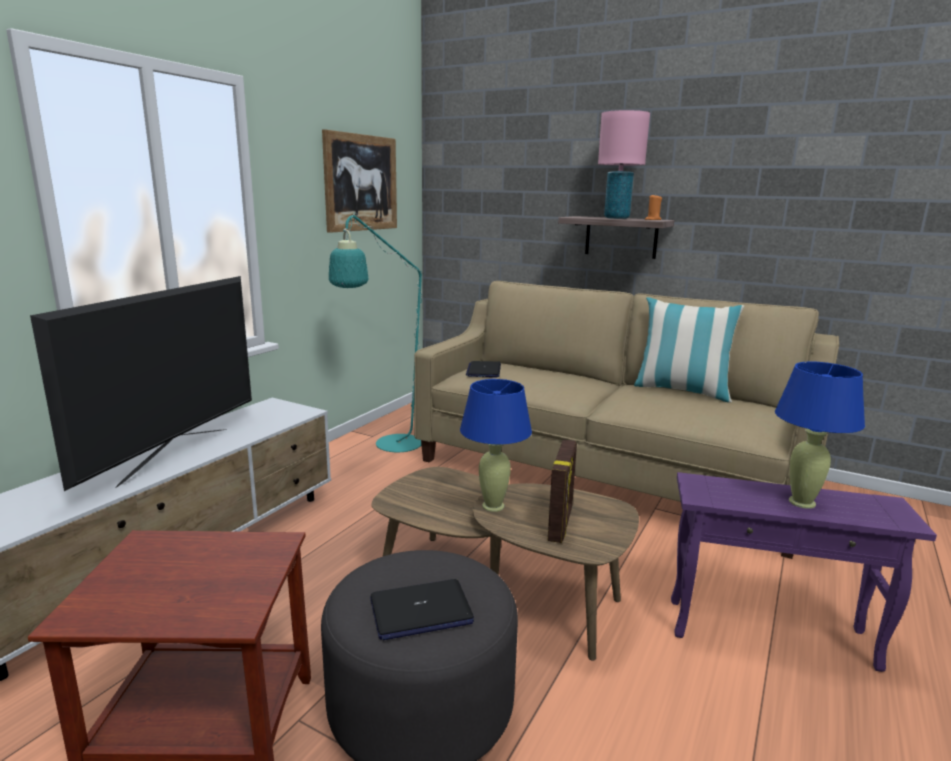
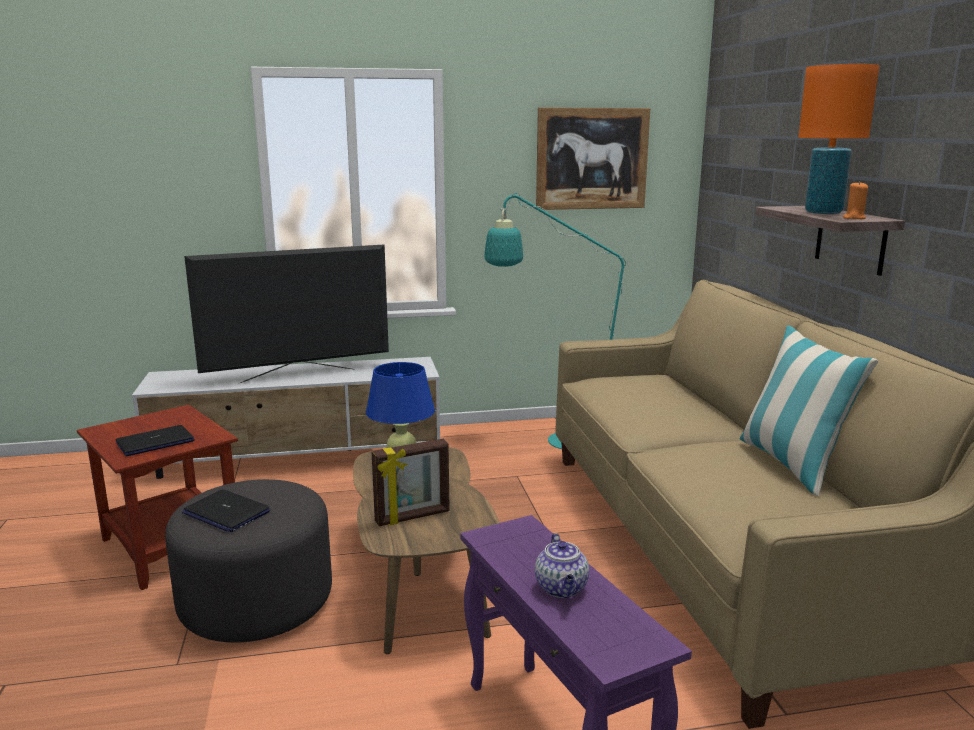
camera: 50 degrees right, 0 degrees up
(484, 370) = (624, 379): laptop -> laptop (155, 442)
(616, 218) = (823, 212): pink table lamp -> orange table lamp
(802, 502) = (562, 589): blue table lamp -> teapot

